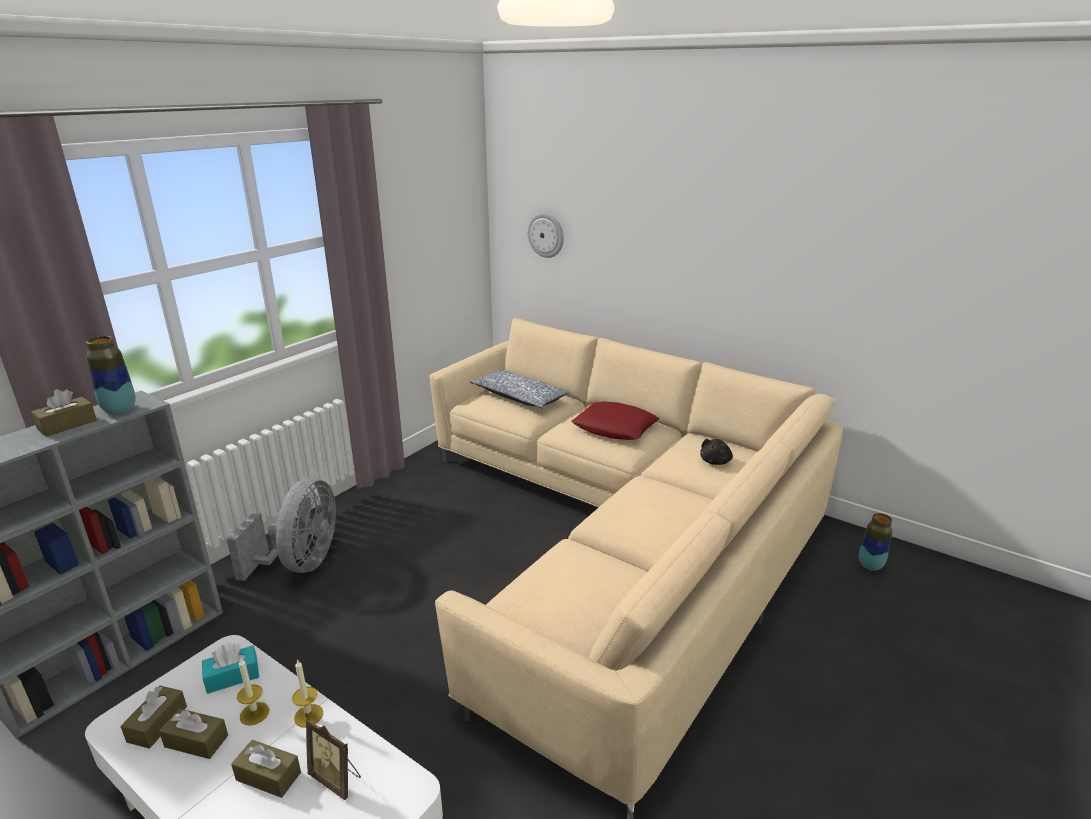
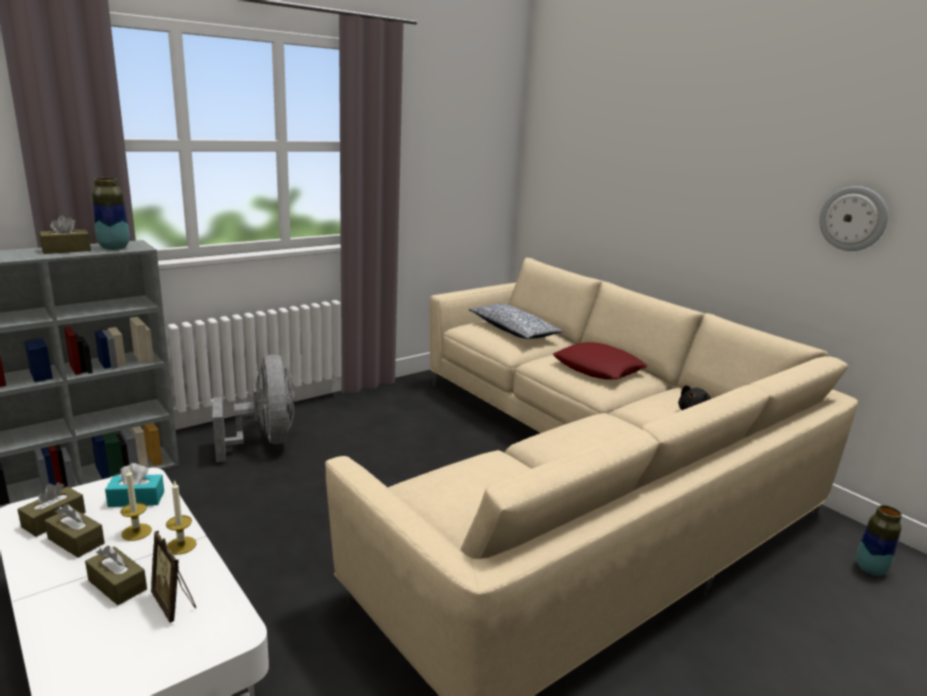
camera: 15 degrees right, 5 degrees down
(301, 563) = (264, 441): grey fan -> grey fan turned 45 degrees counterclockwise
(546, 235) = (568, 176): wall clock -> wall clock (853, 218)

